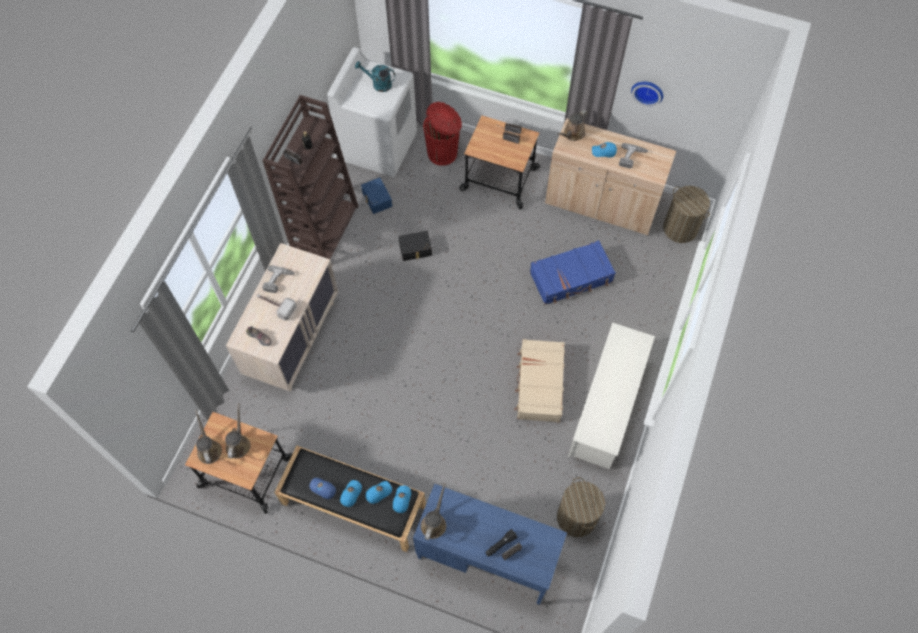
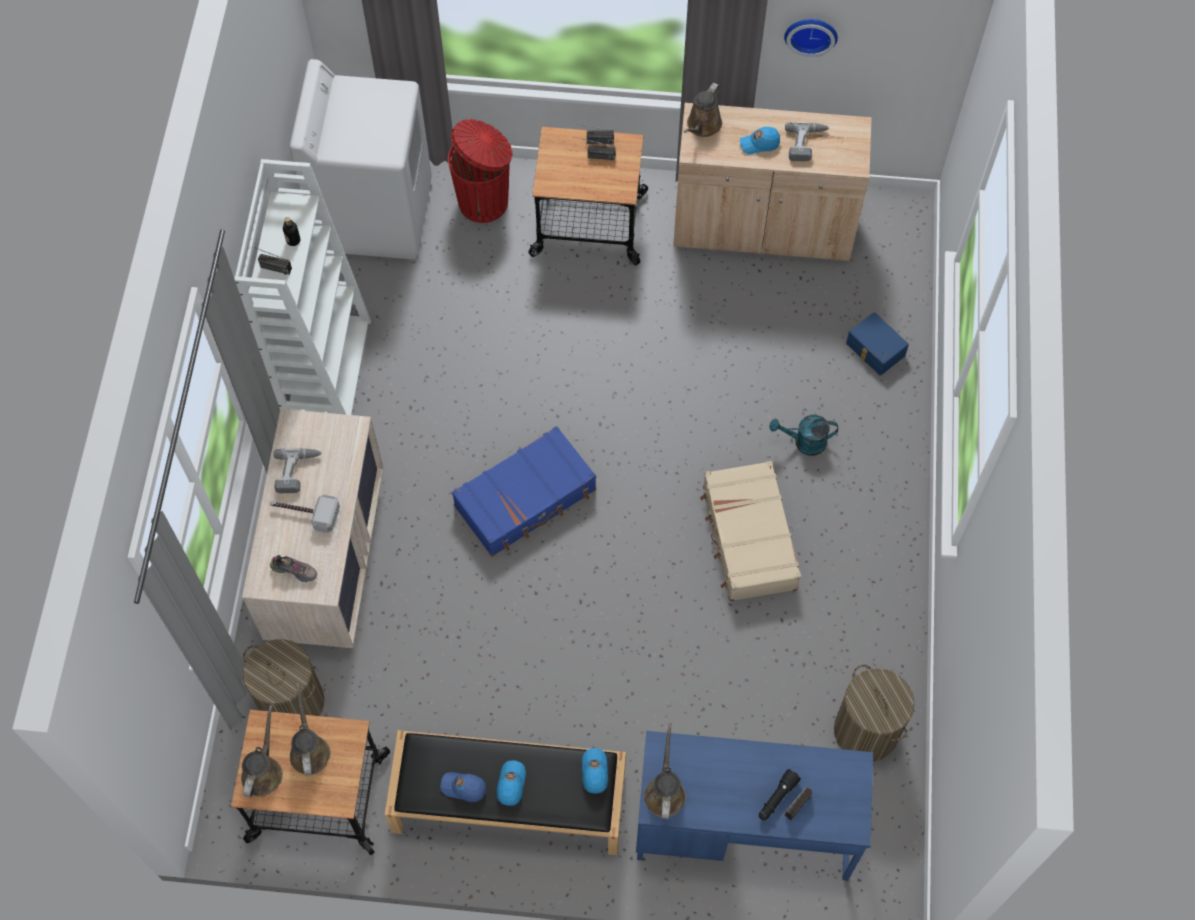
camera: 15 degrees left, 0 degrees up
(209, 449) = (263, 771): brown watering can -> brown watering can turned 45 degrees clockwise
(325, 229) = (327, 370): brown bookcase -> white bookcase
(376, 199) = (397, 302): blue storage box -> blue storage box (874, 350)
(378, 84) = (366, 112): turquoise watering can -> turquoise watering can (804, 442)
(378, 493) = (554, 771): blue cap -> none
(415, 250) = (486, 370): black storage box -> none
(571, 277) = (749, 356): blue suitcase -> blue suitcase (526, 499)
(606, 408) = (863, 550): white shoe rack -> none
(680, 228) = (897, 238): laundry basket -> laundry basket (292, 702)

